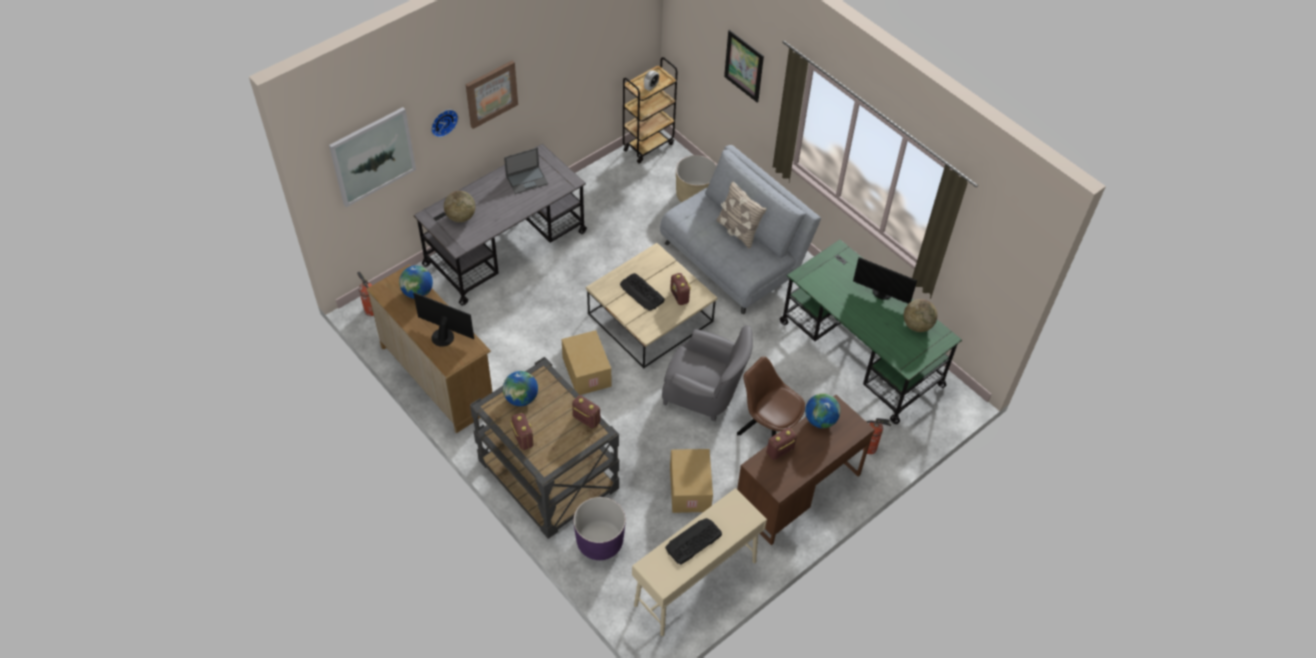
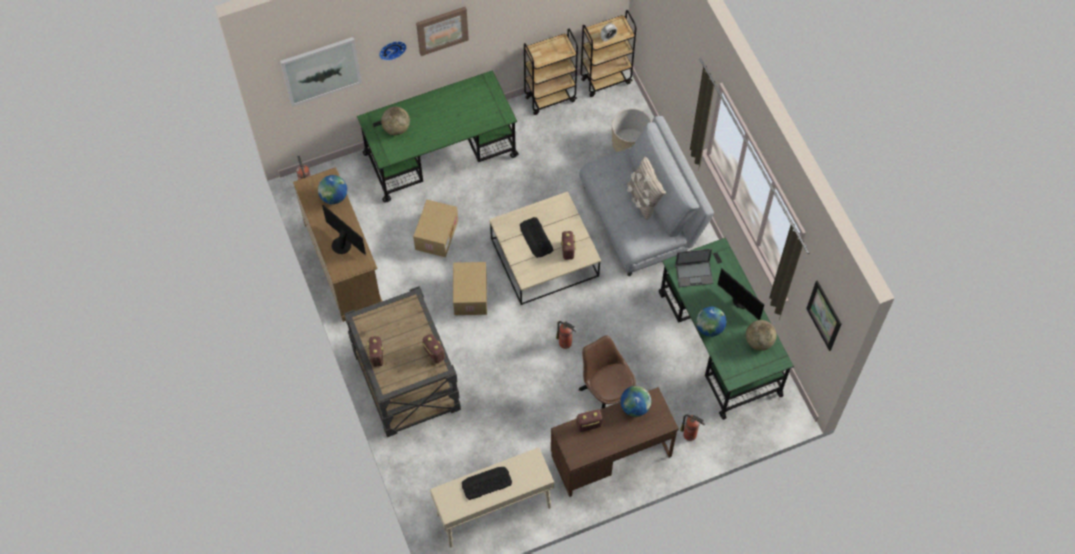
camera: 20 degrees right, 10 degrees up
(505, 248) = (440, 155): grey desk -> green desk
(521, 398) = (387, 319): globe -> globe (709, 328)
(527, 180) = (466, 105): laptop -> laptop (694, 273)
(599, 173) = (550, 98): none -> brown cart
(600, 541) = (428, 452): purple planter -> none
(689, 488) = (519, 427): cardboard box -> cardboard box (436, 234)
(705, 393) = (566, 343): grey armchair -> fire extinguisher
(744, 66) = (680, 54): picture -> picture (824, 315)

